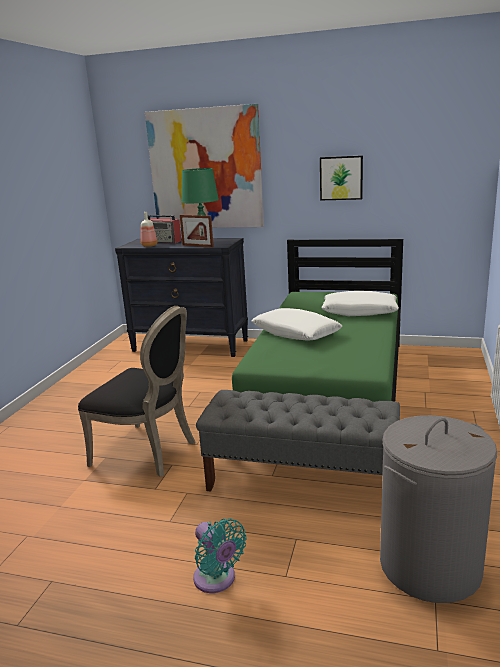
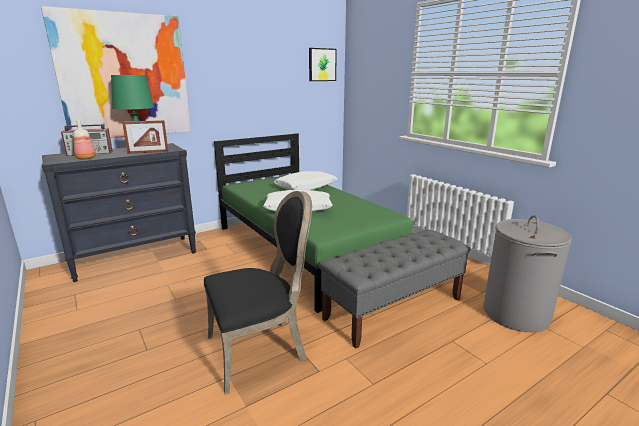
camera: 50 degrees left, 0 degrees up
(217, 580) = (467, 394): turquoise fan -> none
(341, 178) = (252, 87): picture -> picture (322, 64)

